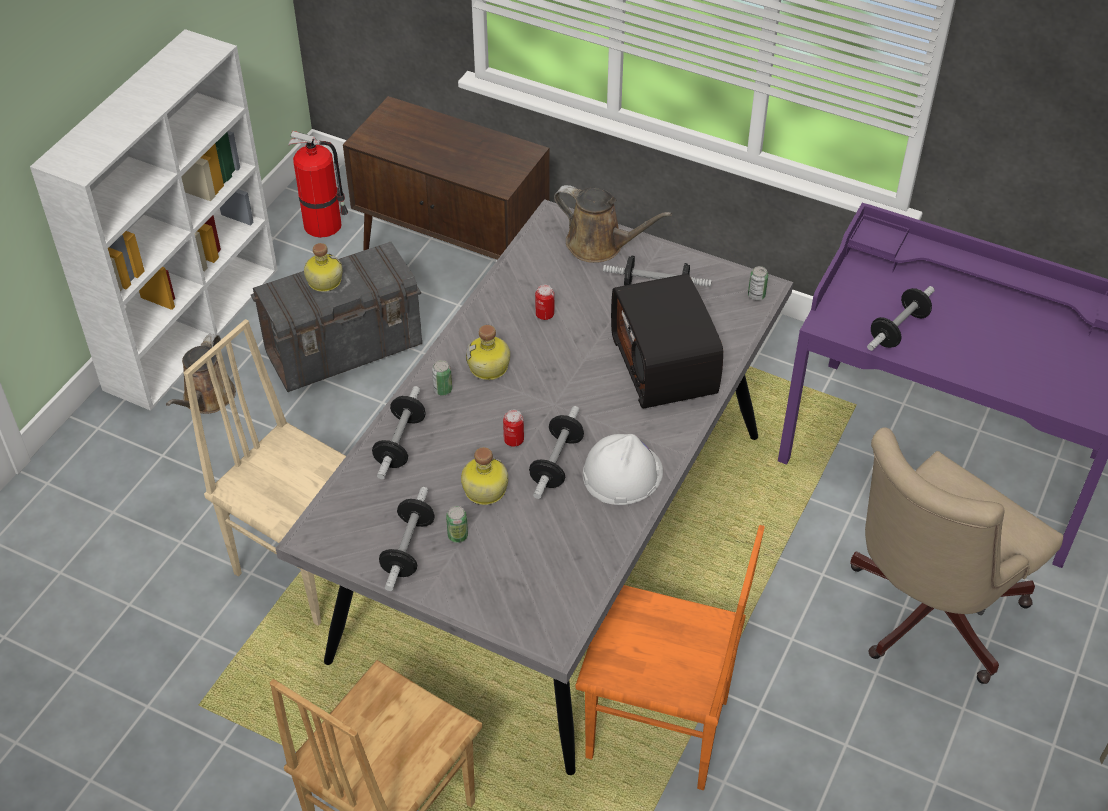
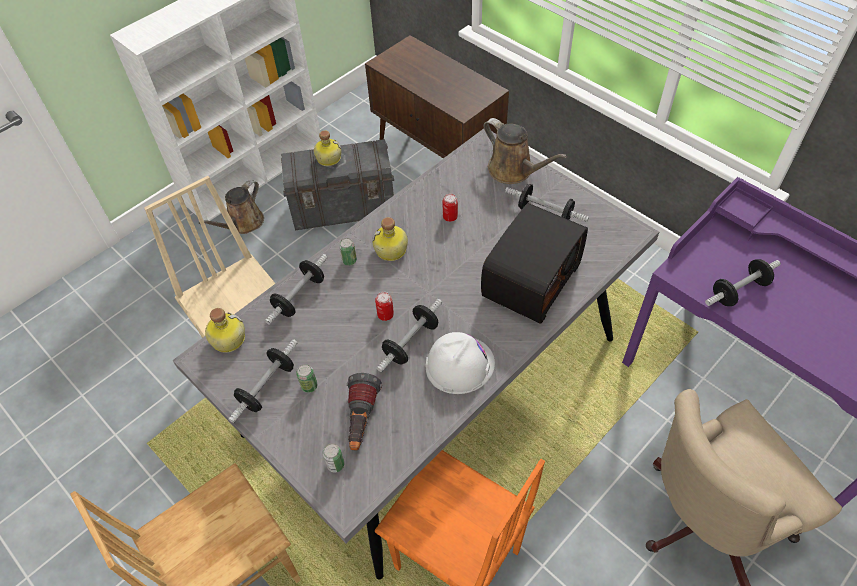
camera: 20 degrees right, 5 degrees up
(325, 224) = (364, 121): fire extinguisher -> none
(483, 490) = (345, 351): bottle -> bottle (227, 339)
(535, 556) = (361, 420): none -> flashlight
(666, 365) = (530, 280): radio -> radio turned 150 degrees counterclockwise
(756, 295) = (624, 236): can -> can (335, 464)

